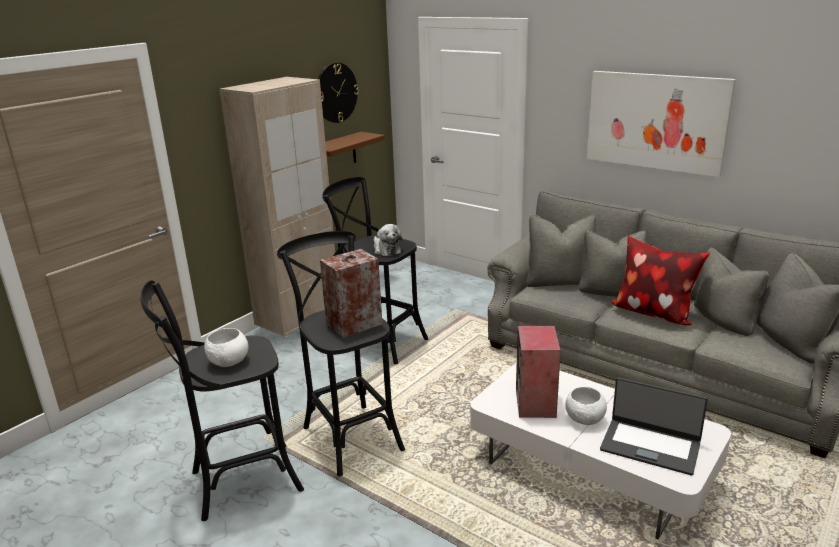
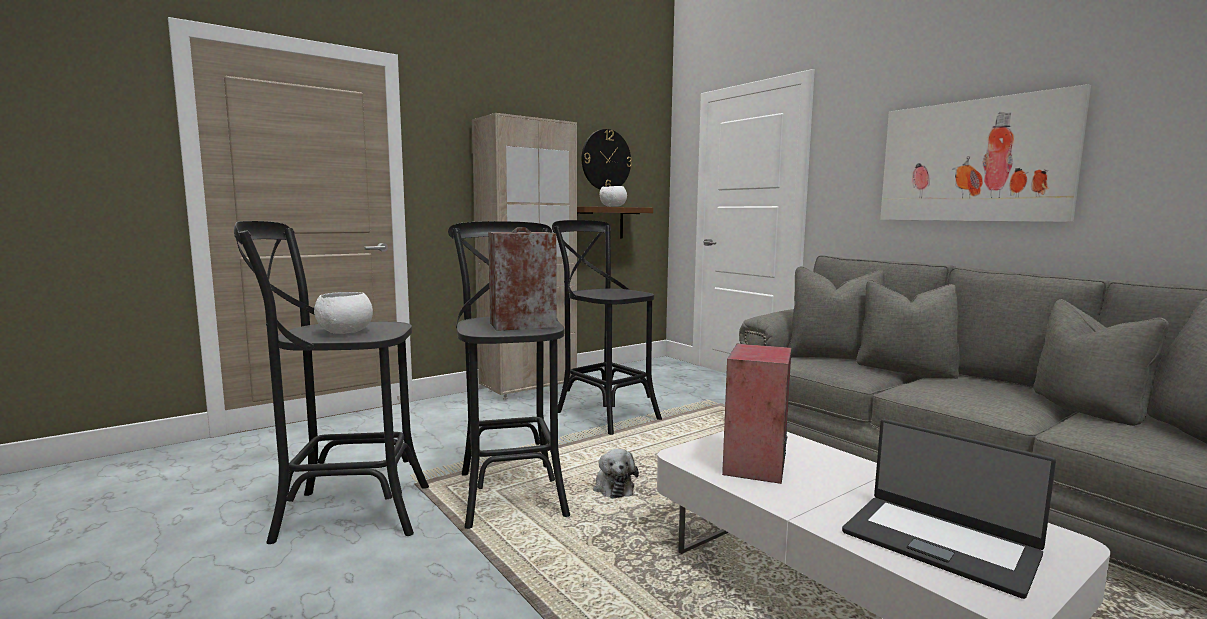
camera: 15 degrees right, 15 degrees down
(386, 250) = (616, 295): plush toy -> plush toy (613, 487)
(583, 419) = (826, 491): white bowl -> white bowl (612, 206)
(653, 313) = (965, 391): pillow -> none

